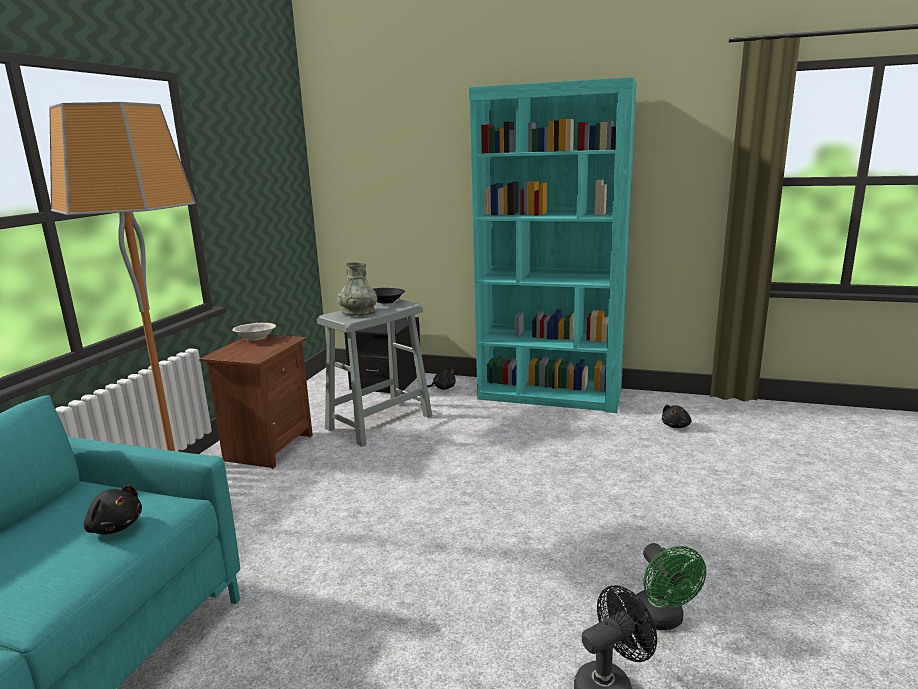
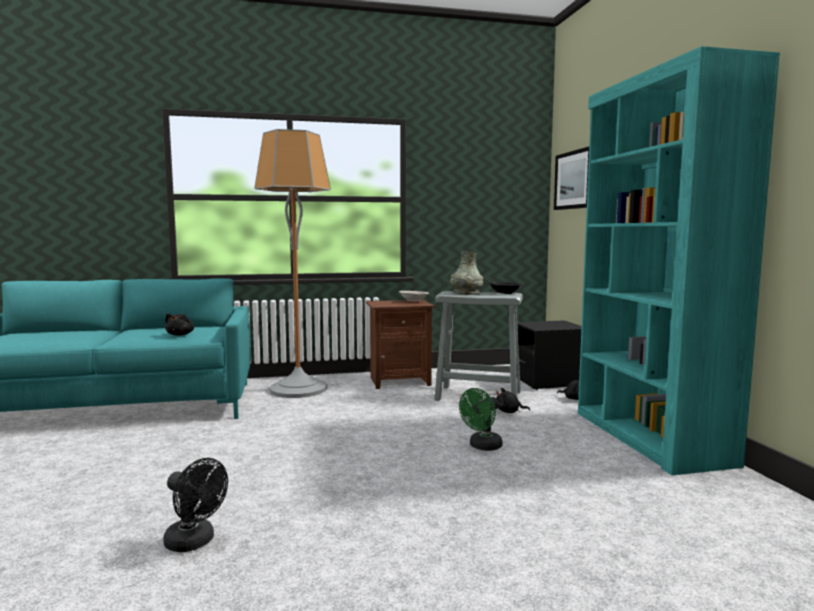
camera: 60 degrees right, 10 degrees down
(362, 160) = (574, 180): none -> picture
(662, 620) = (289, 555): green fan -> green fan (482, 447)
(676, 426) = (705, 514): black plush toy -> black plush toy (509, 412)

